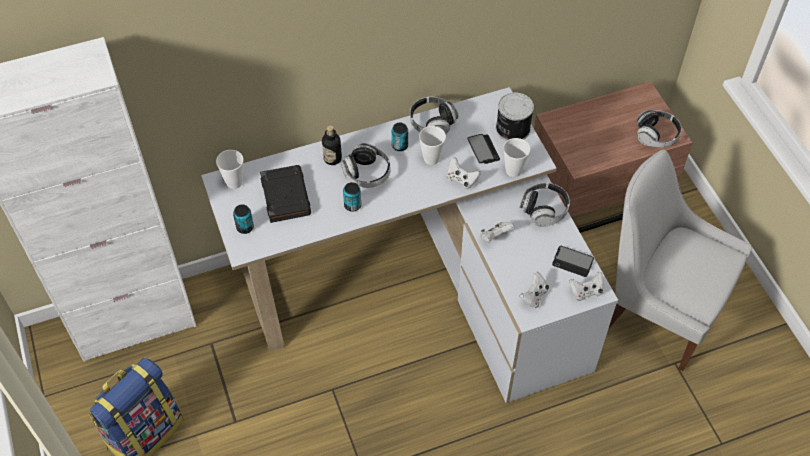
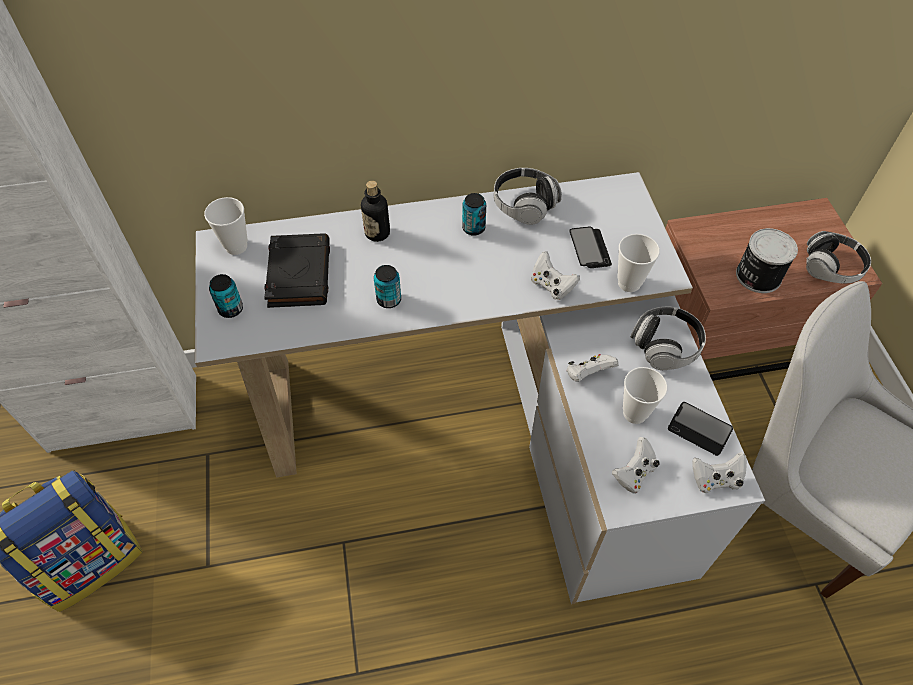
camera: 10 degrees right, 0 degrees up
(367, 174) = (419, 259): headphones -> none
(431, 158) = (514, 251): cup -> cup (635, 413)
(512, 129) = (634, 226): can -> can (757, 275)

